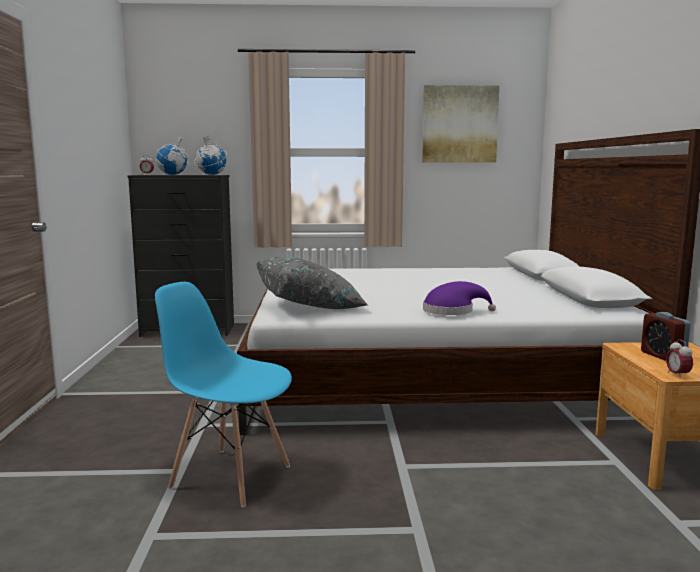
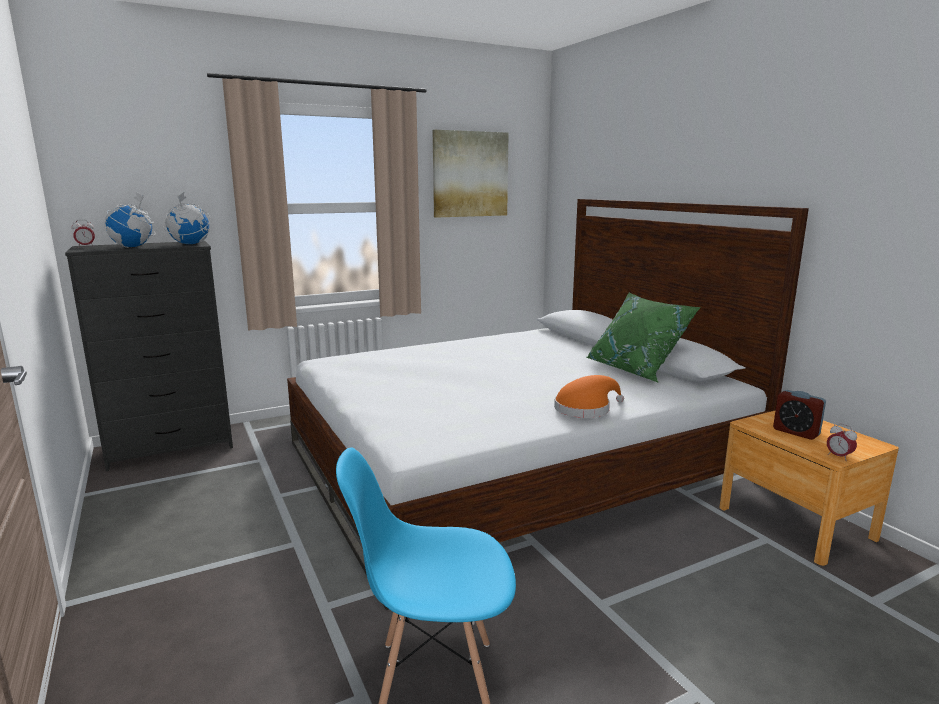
camera: 25 degrees left, 5 degrees up
(310, 306) = (429, 425): grey pillow -> none
(452, 311) = (585, 409): purple hat -> orange hat
(549, 296) = (636, 370): none -> green pillow

